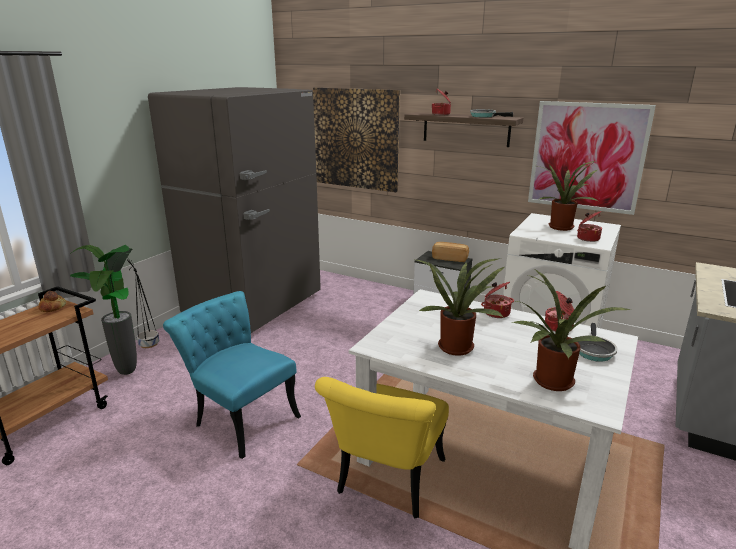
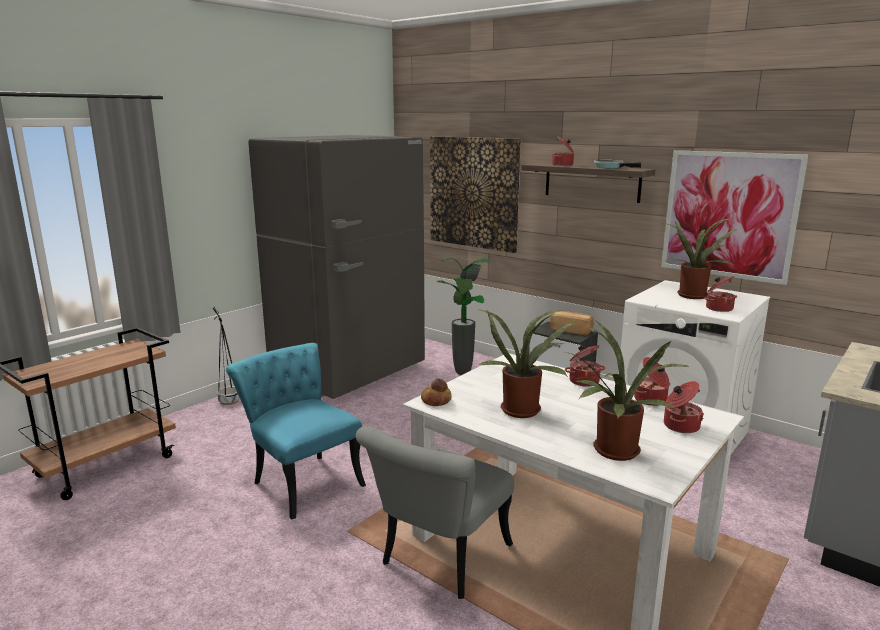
camera: 10 degrees right, 5 degrees down
(52, 307) = (128, 347): bread -> bread (436, 400)
(128, 373) = (201, 426): potted plant -> potted plant (463, 374)
(387, 484) = (439, 562): yellow chair -> grey chair
(593, 350) = (680, 426): frying pan -> cooking pot

